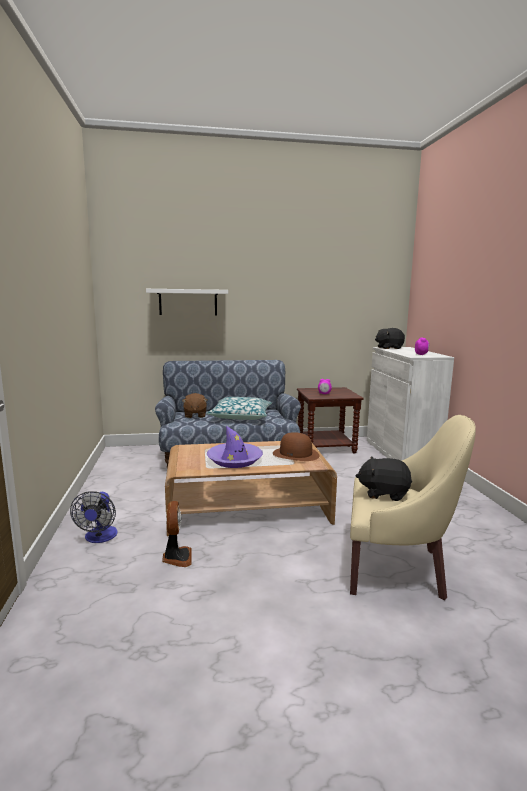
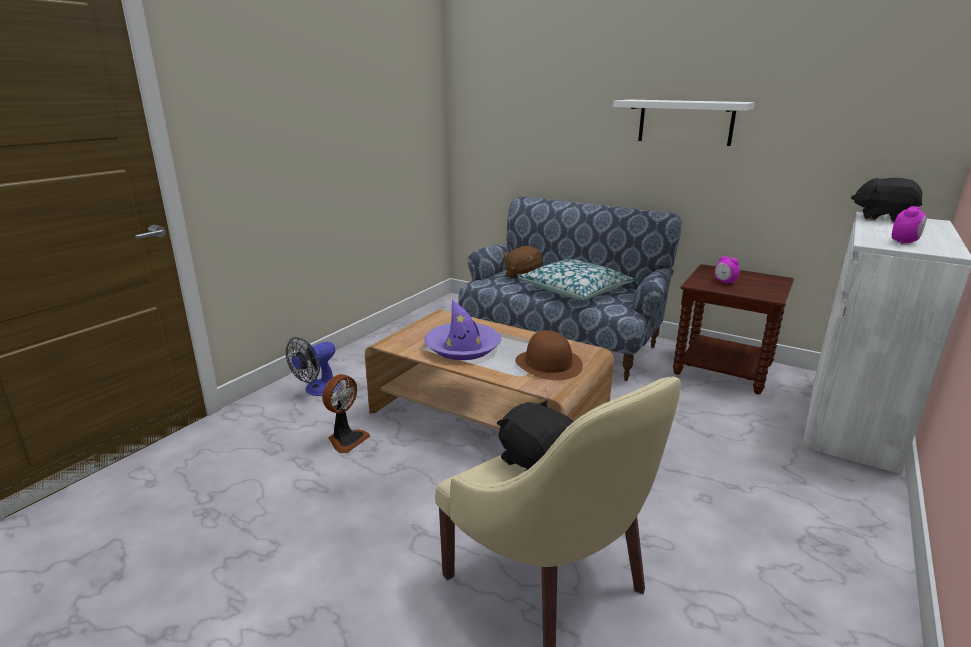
camera: 40 degrees right, 10 degrees up
(188, 302) = (552, 113): white shelf -> white shelf (685, 122)

